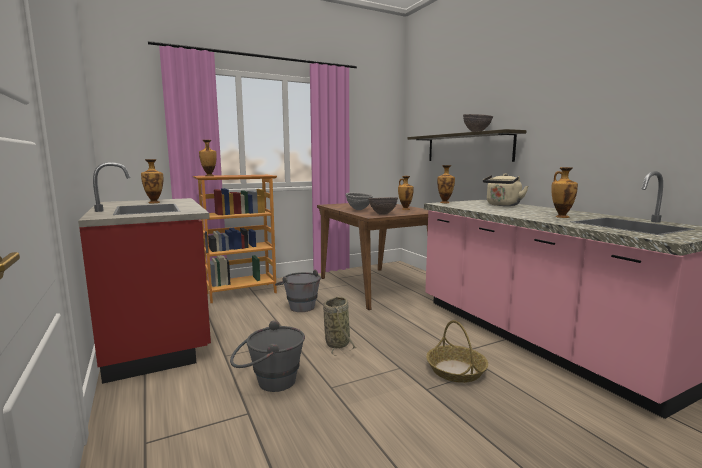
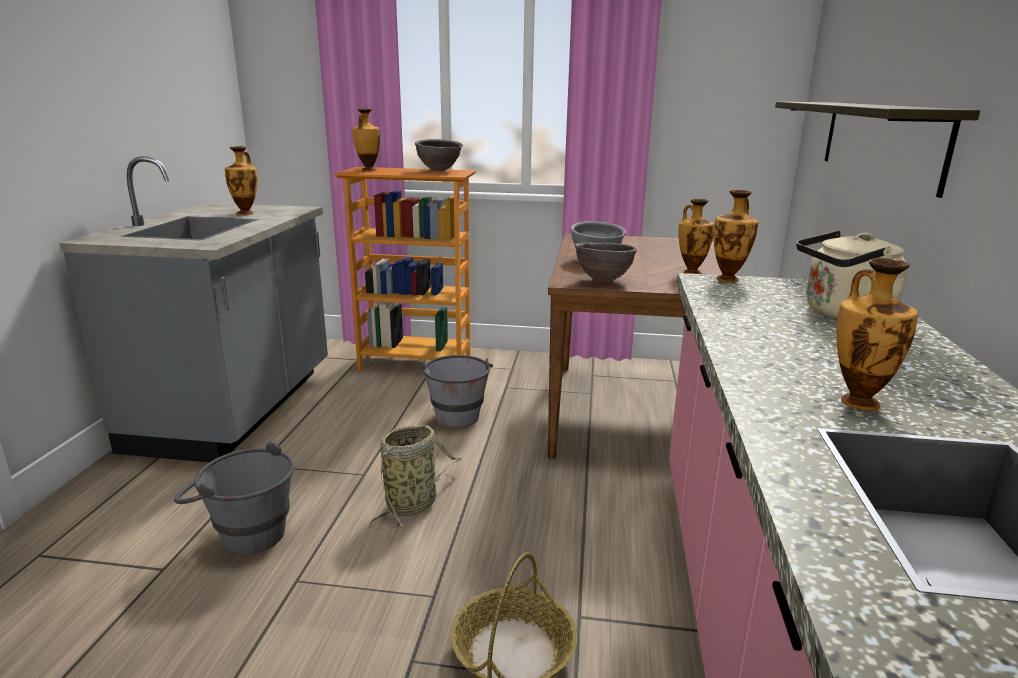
camera: 35 degrees right, 10 degrees up
(160, 338) = (237, 409): red counter -> grey counter
(476, 132) = (876, 105): brown bowl -> brown bowl (439, 171)

